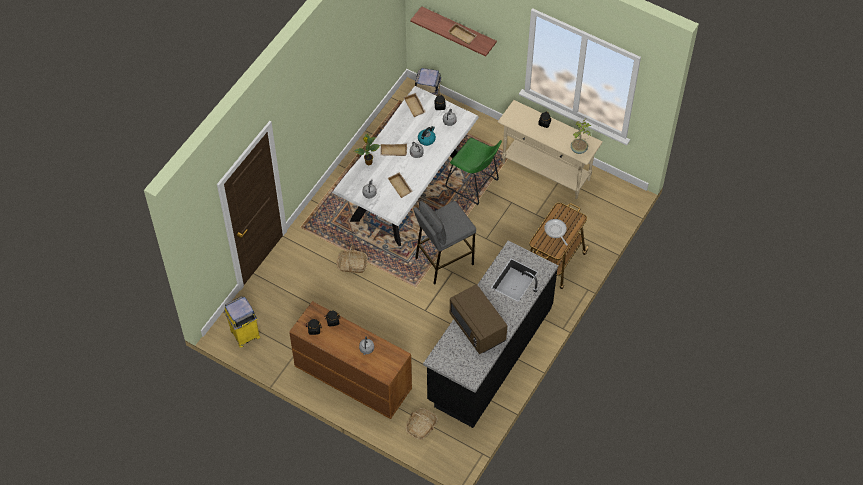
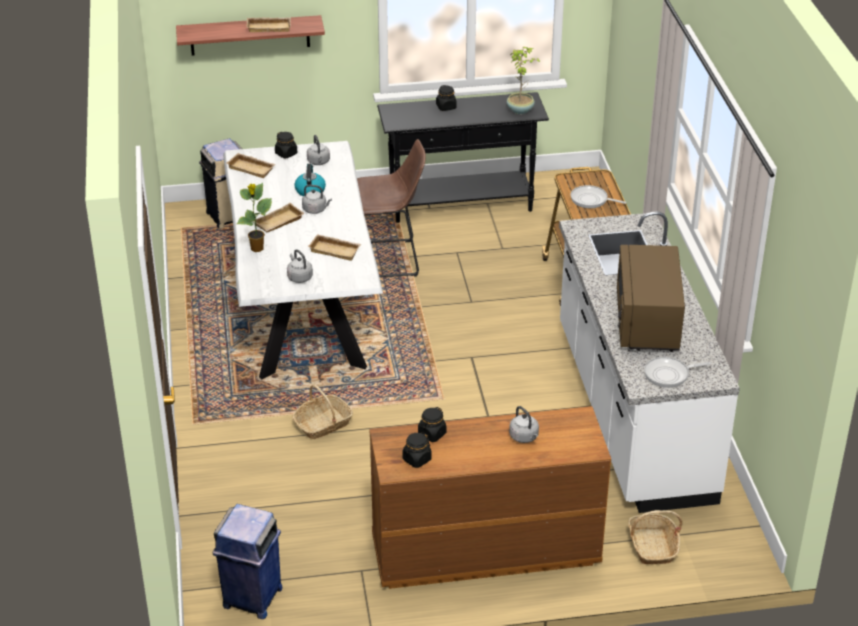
camera: 40 degrees left, 20 degrees down
(244, 334) = (252, 598): yellow trash can -> blue trash can
(443, 261) = (445, 352): grey stool -> none
(454, 362) = (669, 375): none -> frying pan
(474, 185) = (388, 260): green stool -> brown stool
(478, 328) = (647, 322): brown microwave -> brown microwave turned 75 degrees clockwise
(489, 354) = (632, 412): black counter -> white counter
(546, 172) = (461, 205): beige console table -> black console table

